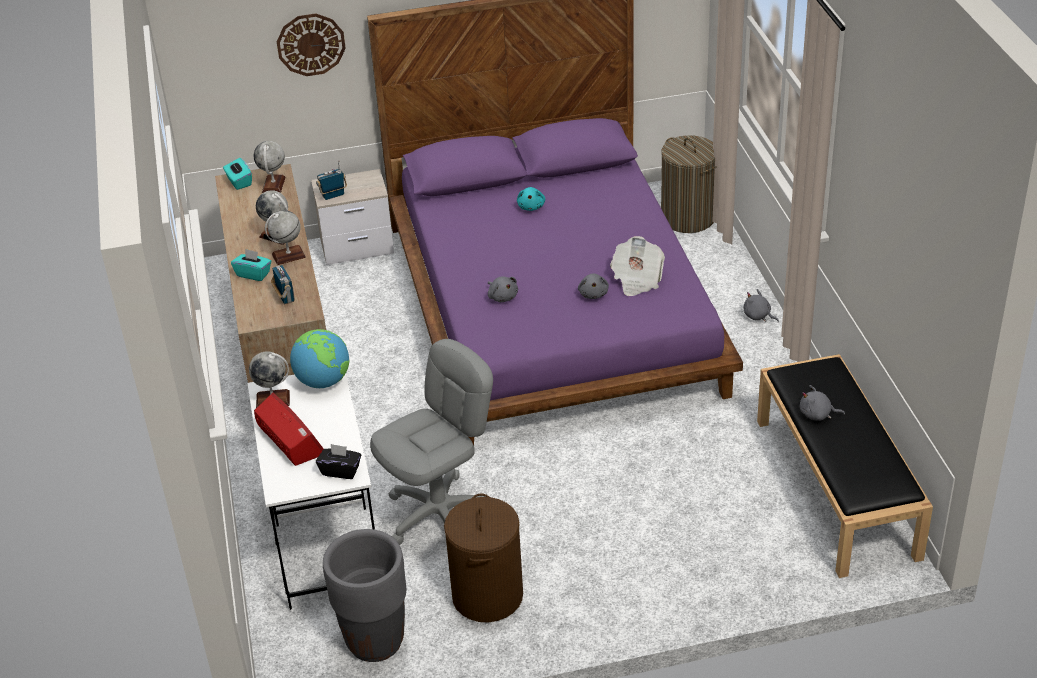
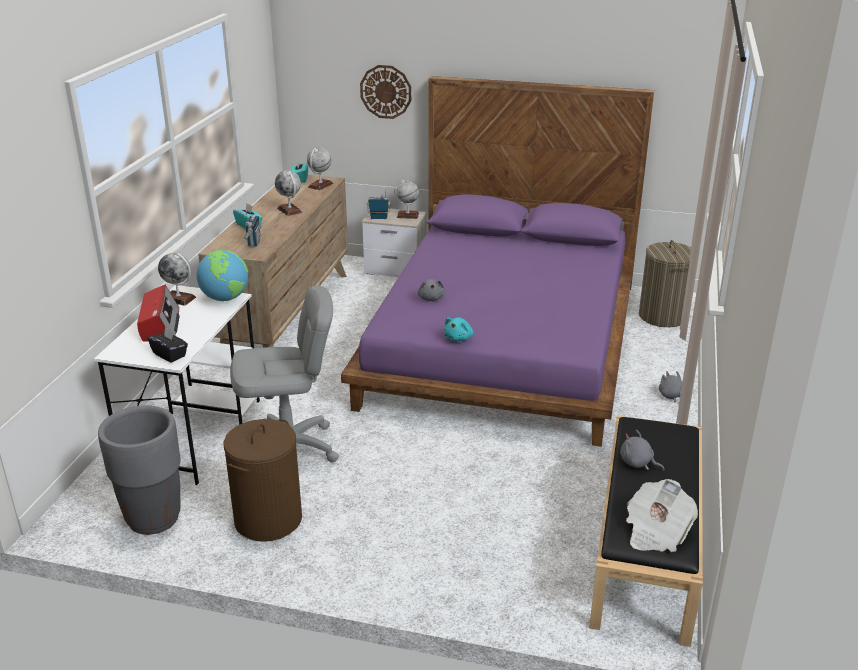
camera: 25 degrees right, 10 degrees down
(288, 256) = (284, 222): globe -> globe (407, 215)
(531, 206) = (510, 253): turquoise plush toy -> turquoise plush toy (459, 338)
(593, 294) = (506, 316): grey plush toy -> none
(637, 279) = (550, 317): newspaper -> newspaper (656, 532)

